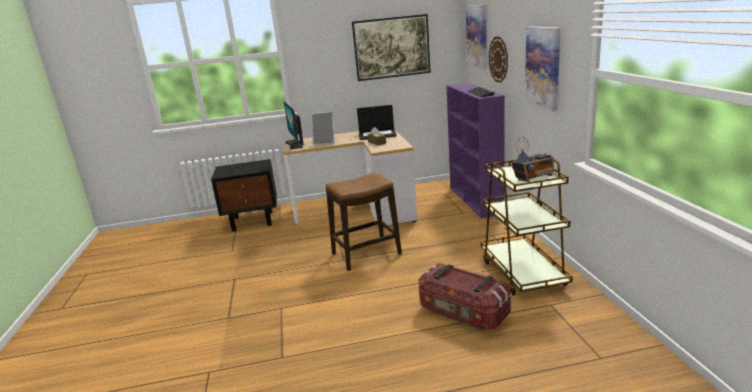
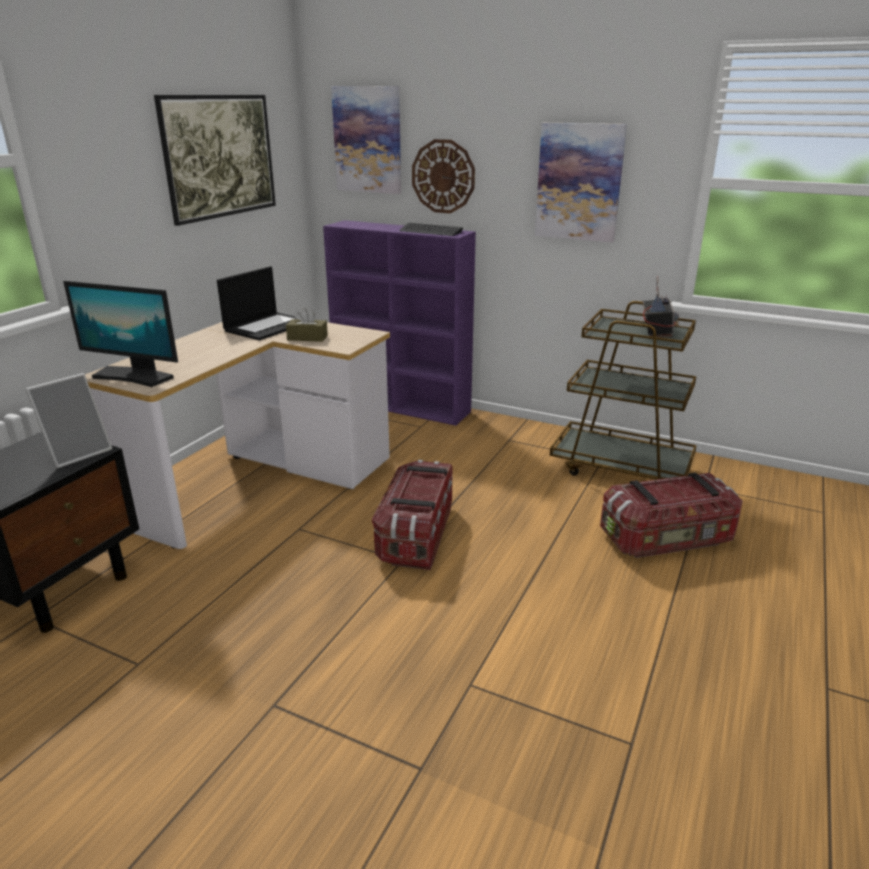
camera: 55 degrees left, 5 degrees up
(325, 142) = (198, 358): picture frame -> picture frame (78, 453)
(366, 254) = (416, 535): stool -> storage box

